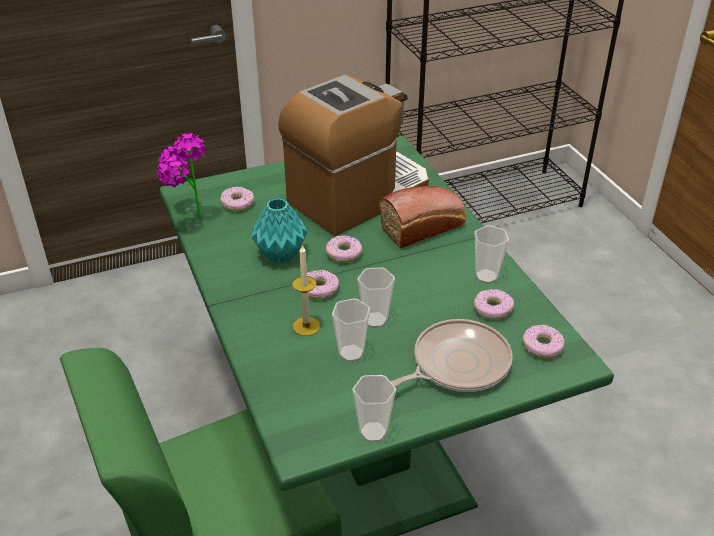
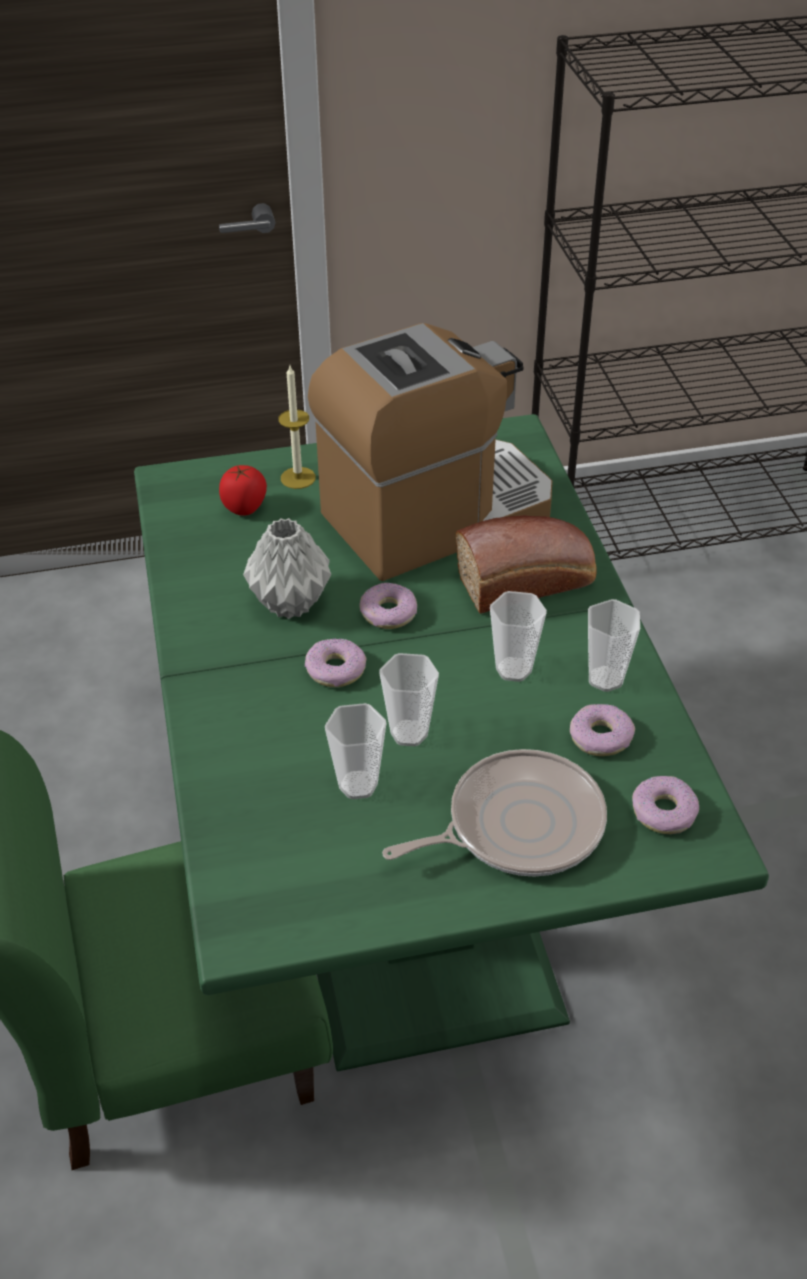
camera: 10 degrees right, 5 degrees up
(187, 220) = (162, 529): potted plant -> none
(237, 203) = (245, 508): donut -> tomato
(280, 255) = (289, 605): turquoise vase -> grey vase
(306, 326) = (300, 730): candle -> candle (298, 478)
(373, 432) = (359, 921): cup -> cup (513, 669)

